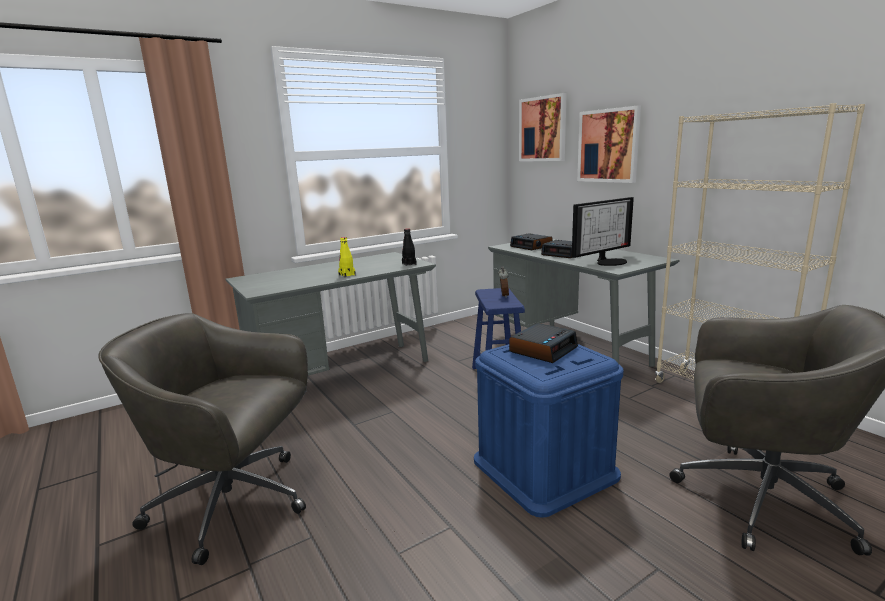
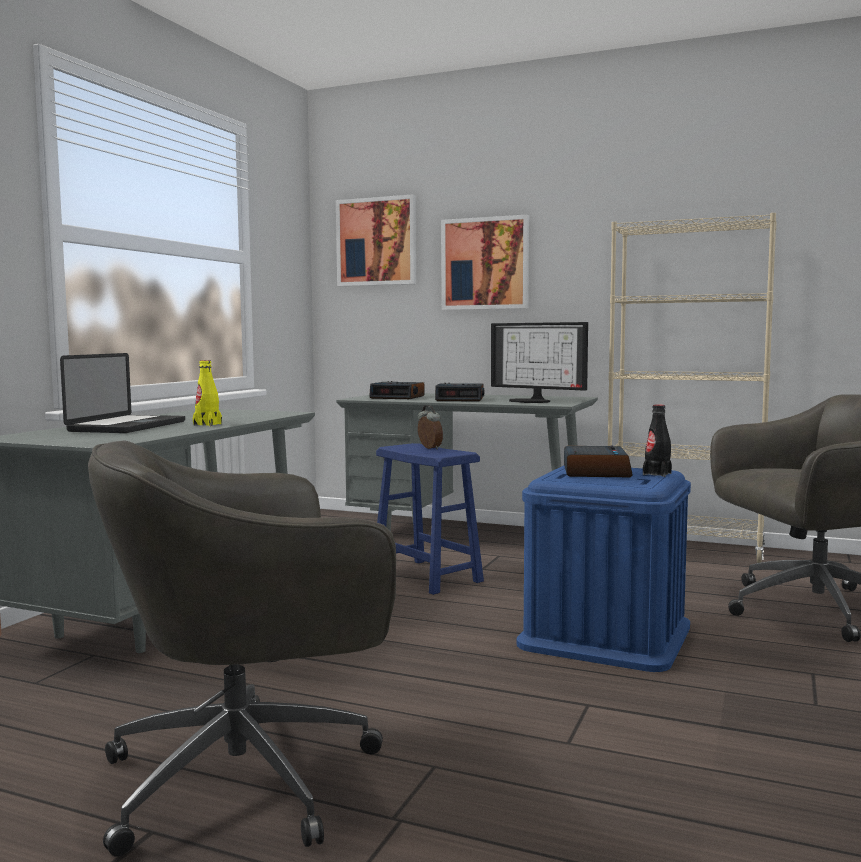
camera: 35 degrees left, 10 degrees down
(310, 272) = (128, 426): none -> laptop
(409, 264) = (274, 414): black bottle -> black bottle (657, 474)
(609, 261) = (532, 401): monitor -> monitor turned 105 degrees clockwise

